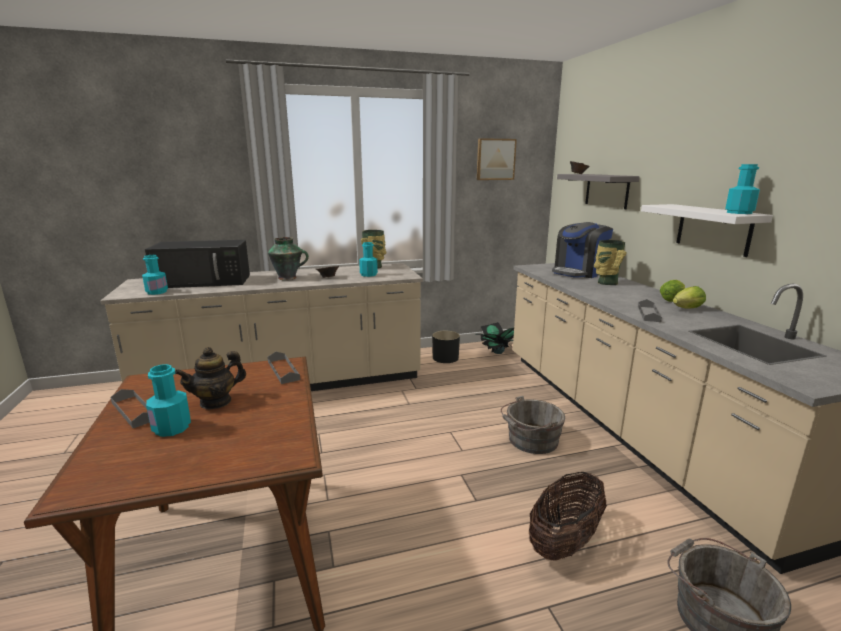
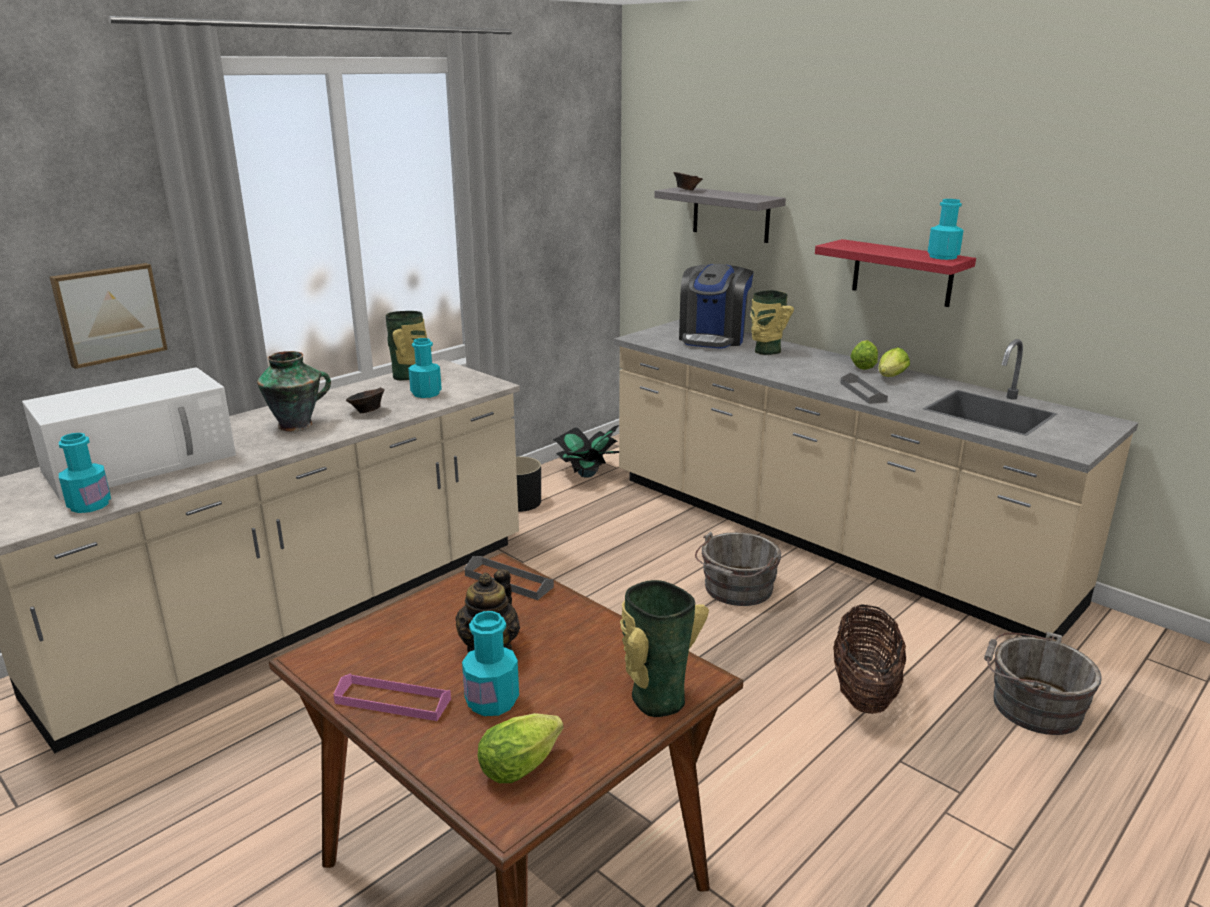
camera: 30 degrees left, 5 degrees up
(125, 469) = (524, 764): none -> lettuce
(134, 411) = (393, 701): grey tray -> pink tray
(205, 281) = (143, 462): black microwave -> white microwave
(251, 459) = (655, 697): none -> vase
(495, 159) = (547, 166): picture -> picture (109, 314)
(713, 229) = (902, 273): white shelf -> red shelf

